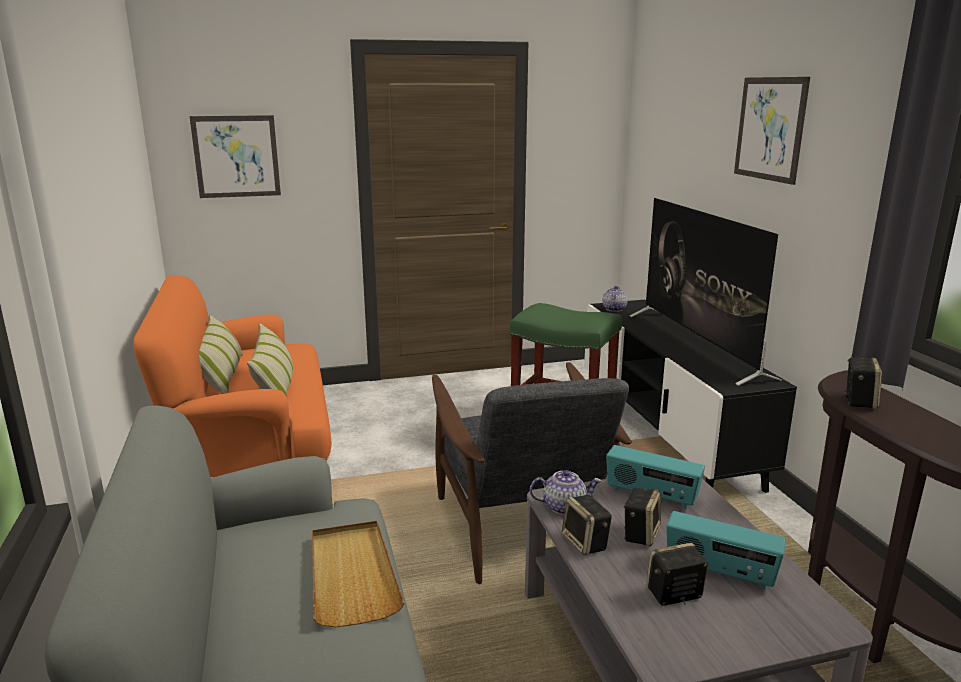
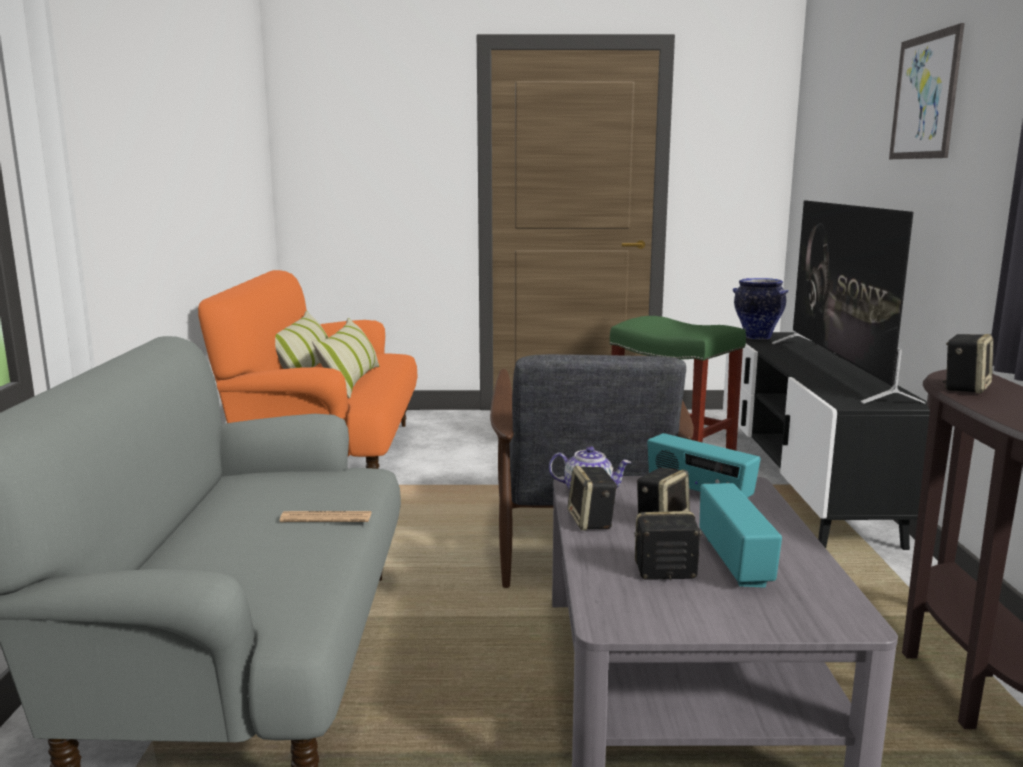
camera: 15 degrees right, 5 degrees down
(236, 156) = (354, 156): picture -> none
(352, 575) = (326, 518): beige tray -> newspaper
(613, 309) = (756, 337): teapot -> vase
(719, 572) = (736, 562): radio -> radio turned 135 degrees counterclockwise

